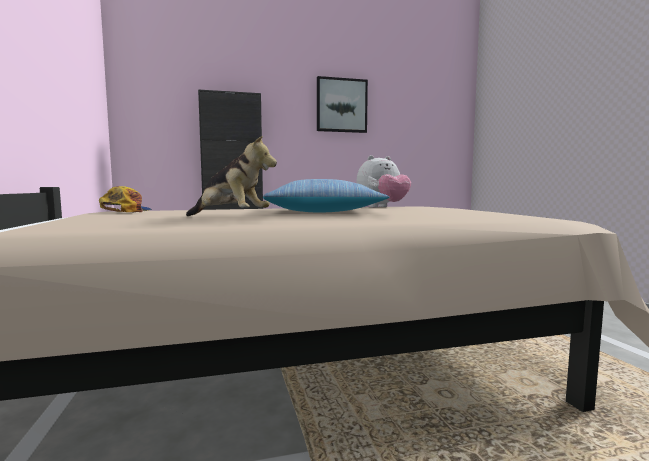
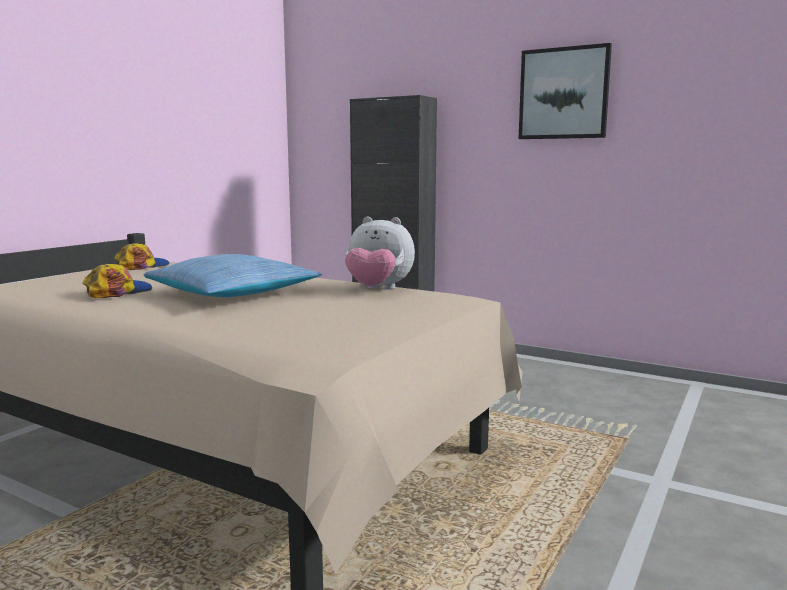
camera: 45 degrees right, 5 degrees up
(230, 217) = (118, 292): plush toy -> cap

